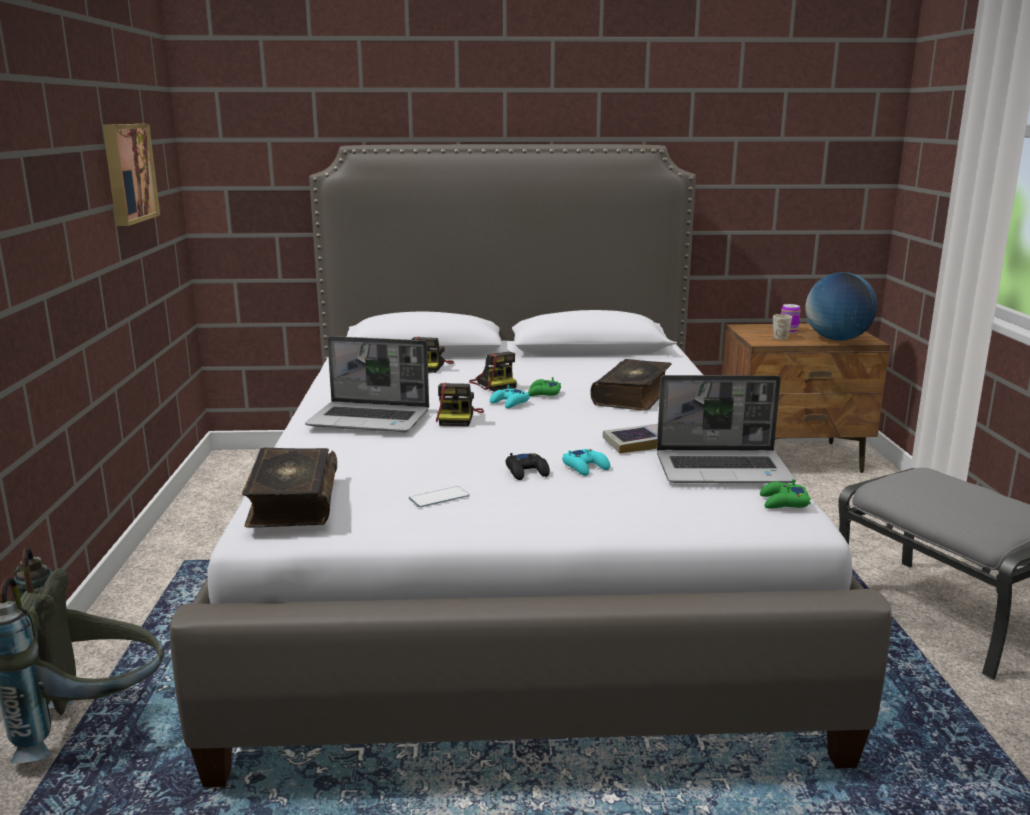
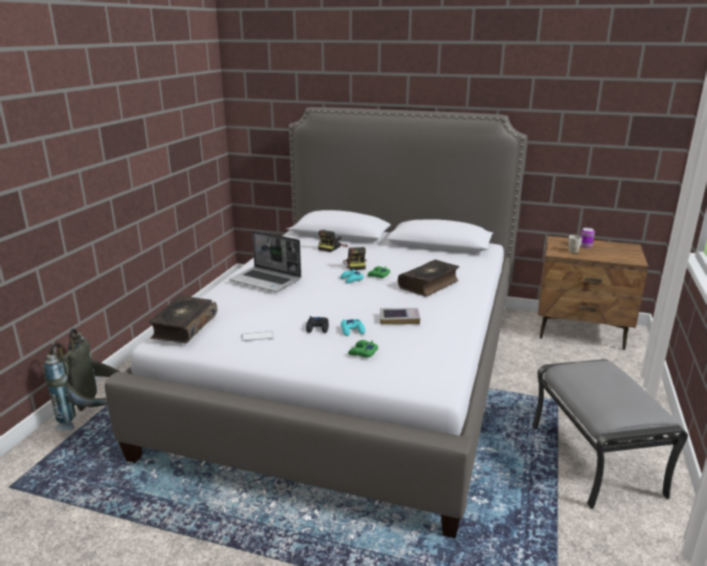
camera: 20 degrees right, 5 degrees up
(127, 173) = (178, 124): picture -> none
(458, 417) = (313, 286): camera -> none
(724, 469) = (430, 345): laptop -> none
(783, 502) = (442, 374): green game controller -> green game controller (362, 352)
(837, 339) = (613, 257): globe -> none

